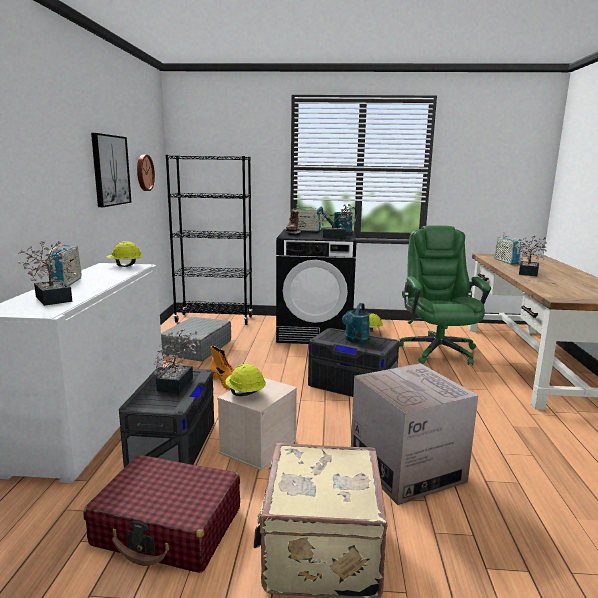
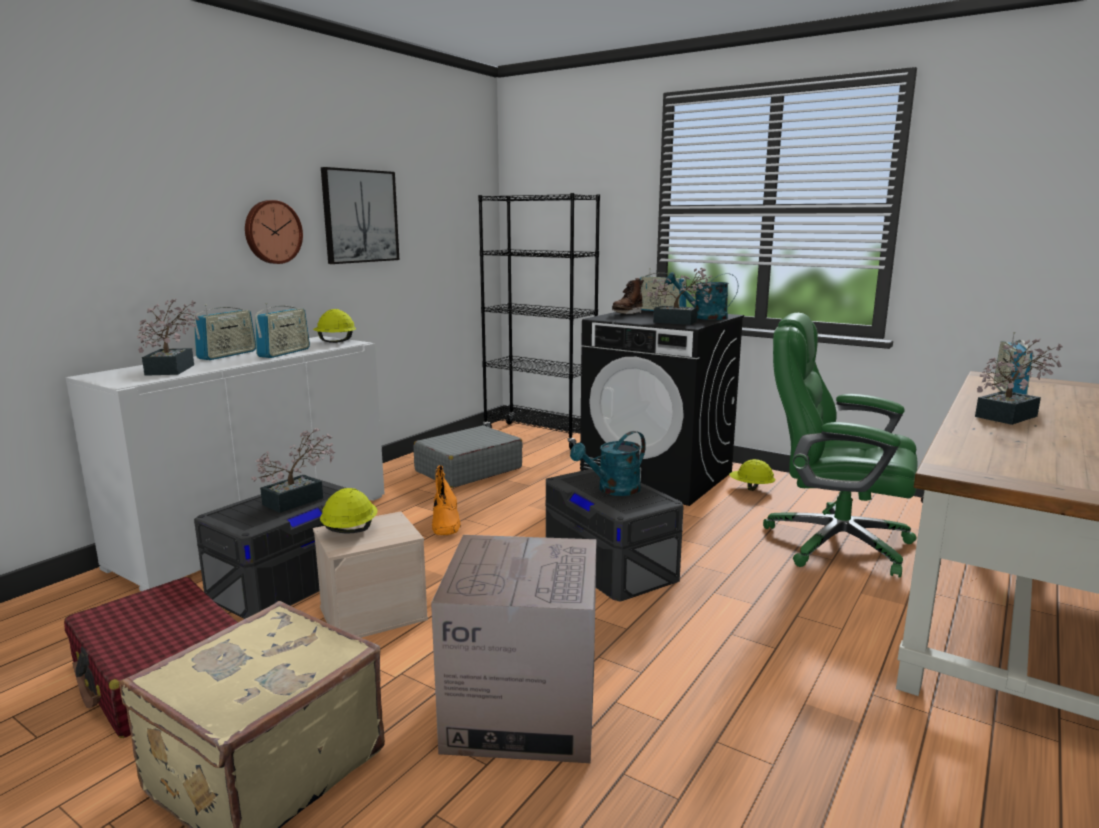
camera: 30 degrees right, 0 degrees up
(110, 277) = (284, 353): none -> radio
(144, 172) = (439, 220): wall clock -> wall clock (272, 232)
(437, 351) = (833, 543): green office chair -> green office chair turned 90 degrees counterclockwise

